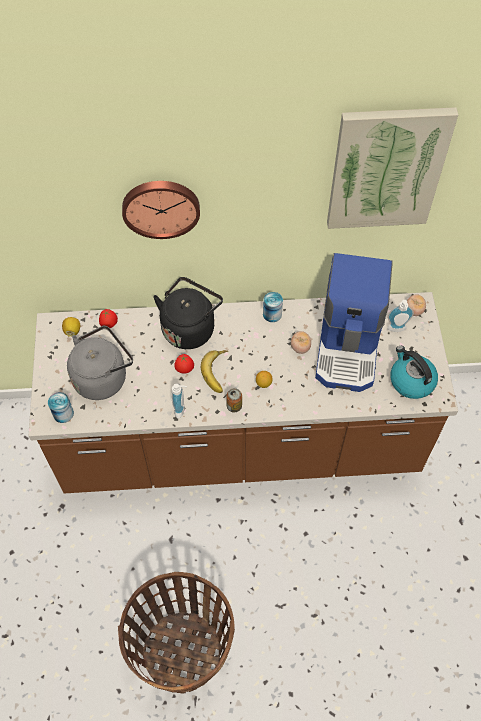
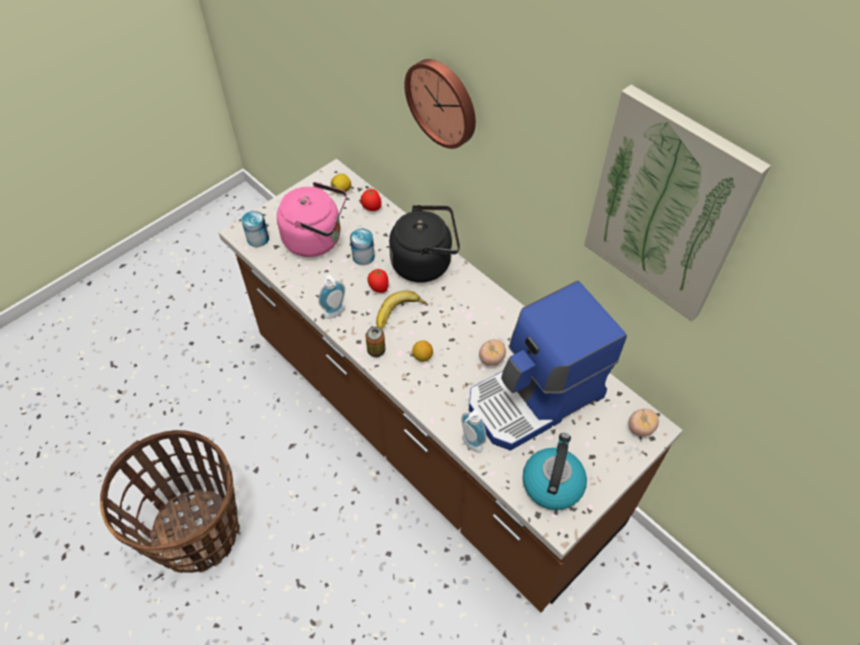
camera: 50 degrees right, 5 degrees down
(103, 377) = (316, 239): grey kettle -> pink kettle
(272, 314) = (504, 312): can -> can (363, 256)
(397, 330) = (600, 428): soap dispenser -> soap dispenser (470, 445)

